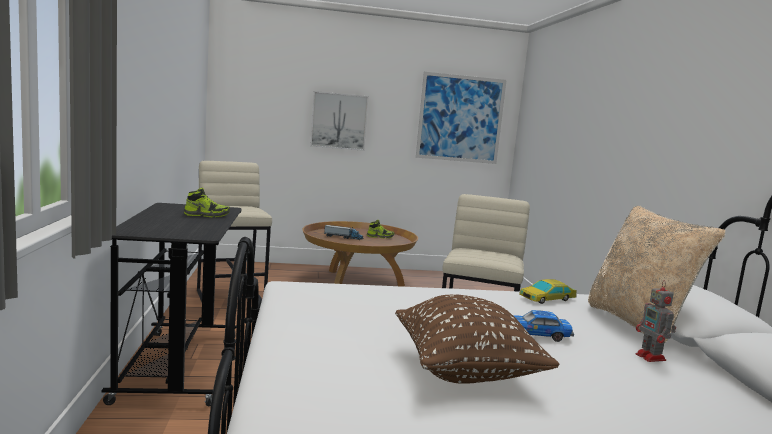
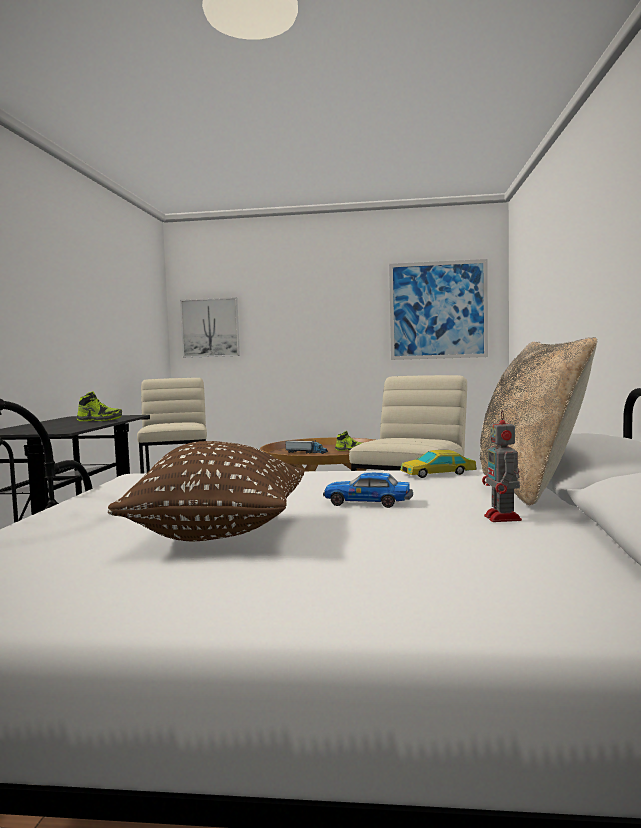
camera: 15 degrees right, 5 degrees down
(339, 121) = (302, 330): picture -> picture (210, 328)

